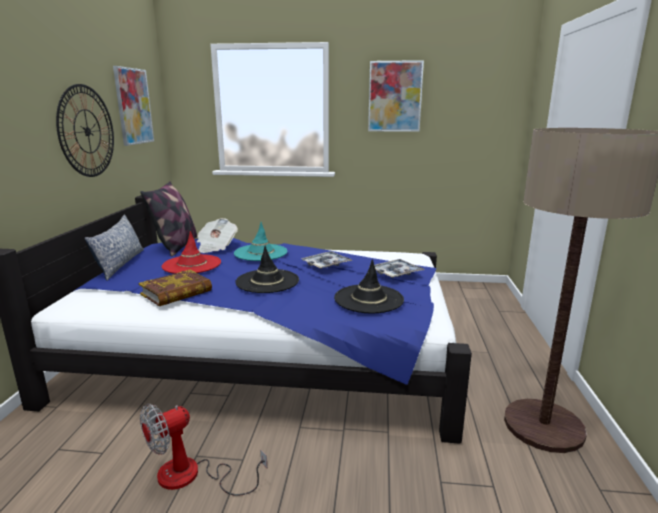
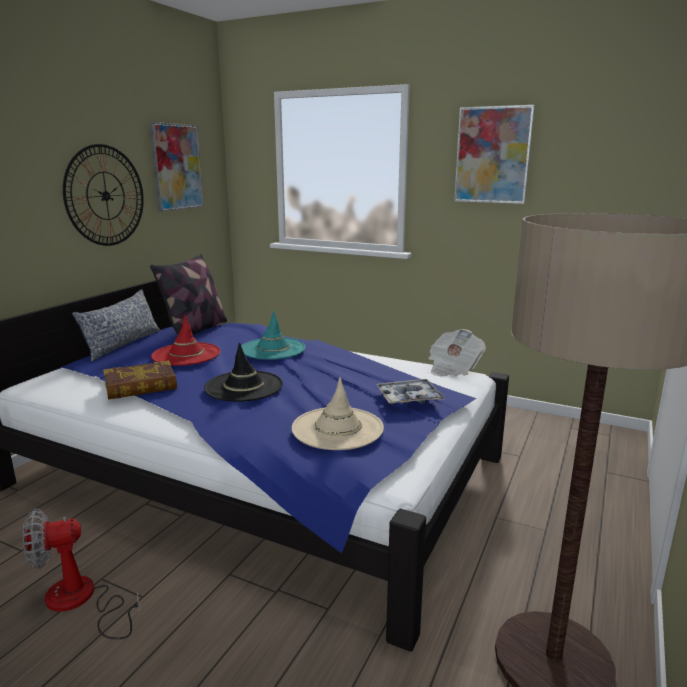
camera: 20 degrees right, 0 degrees up
(216, 247) = (233, 335): newspaper -> newspaper (453, 368)
(326, 264) = (332, 374): tray -> none
(368, 299) = (337, 428): black hat -> beige hat

